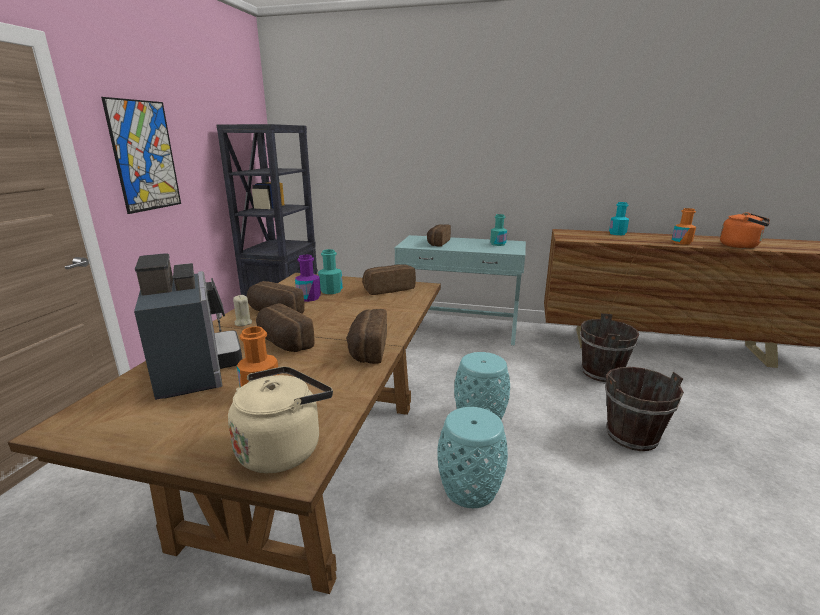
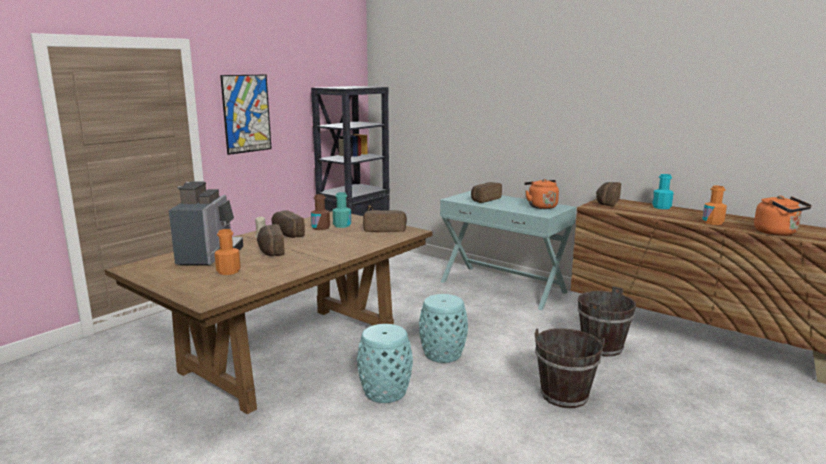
camera: 25 degrees right, 5 degrees down
(283, 448) = (211, 294): beige kettle -> none
(309, 298) = (320, 228): purple bottle -> brown bottle
(367, 349) = (314, 261): bread -> bread (606, 202)
(498, 244) = (541, 206): turquoise bottle -> orange kettle

